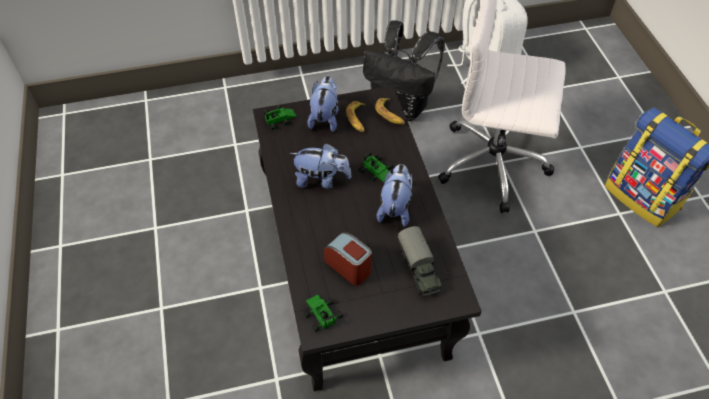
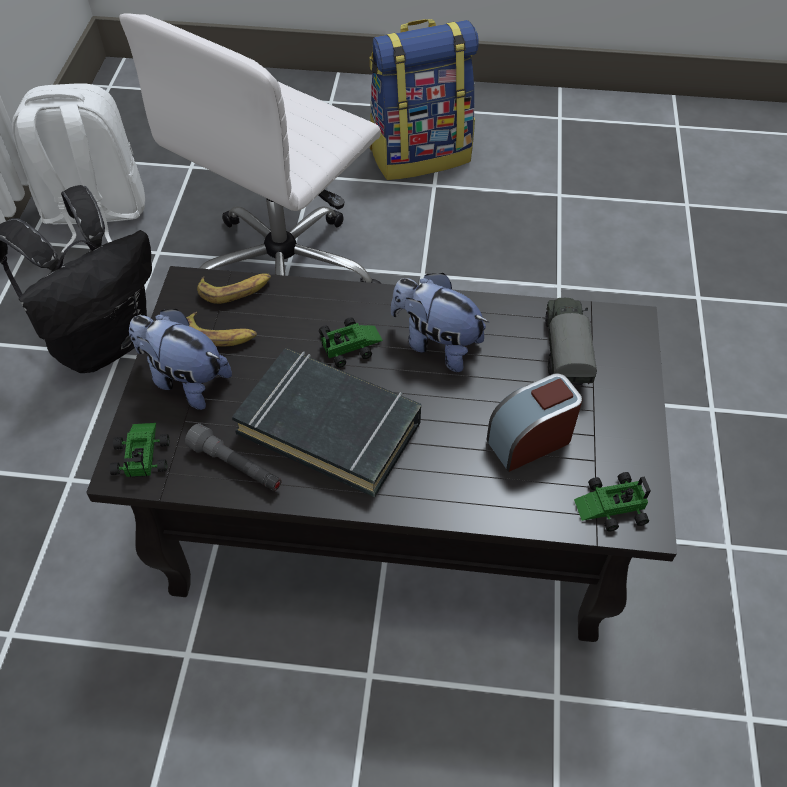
camera: 70 degrees left, 0 degrees up
(285, 153) = (236, 466): none -> grey flashlight
(321, 180) = (330, 426): plush toy -> black book
(419, 269) = (565, 352): toy truck -> toy truck turned 90 degrees counterclockwise

